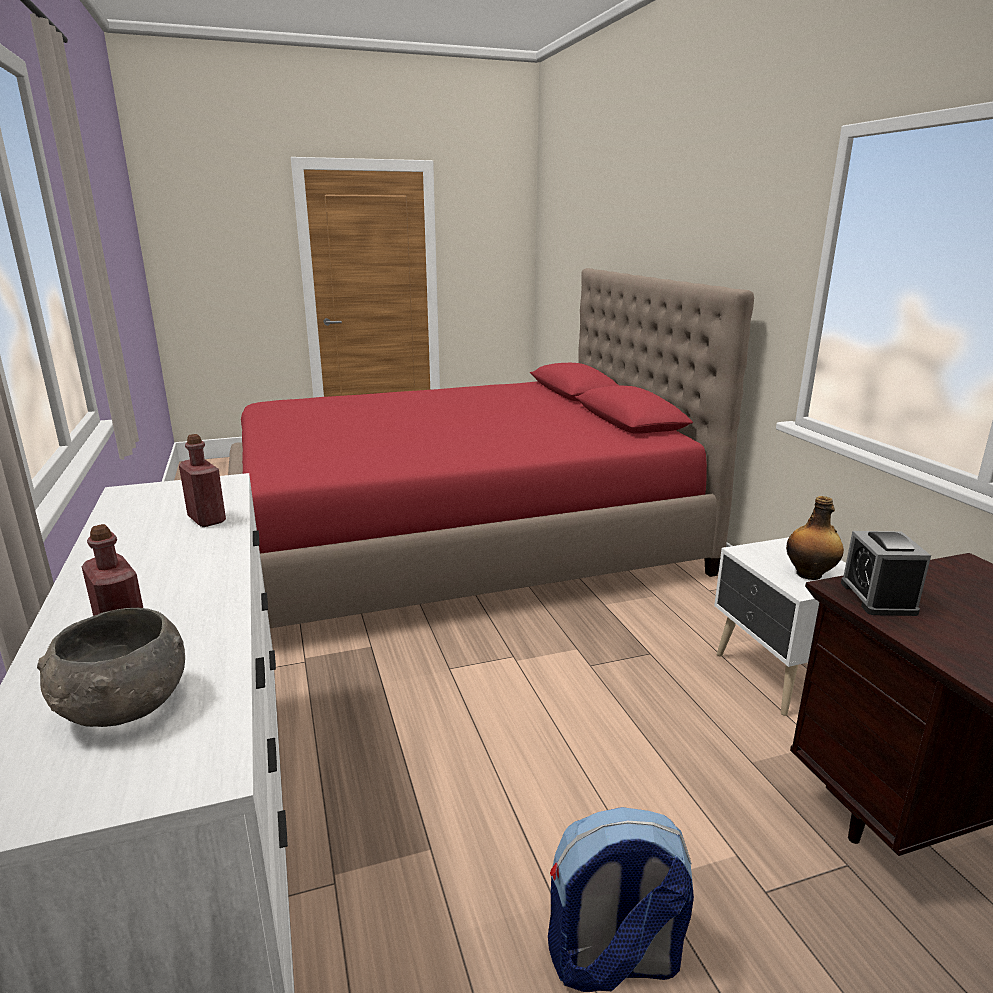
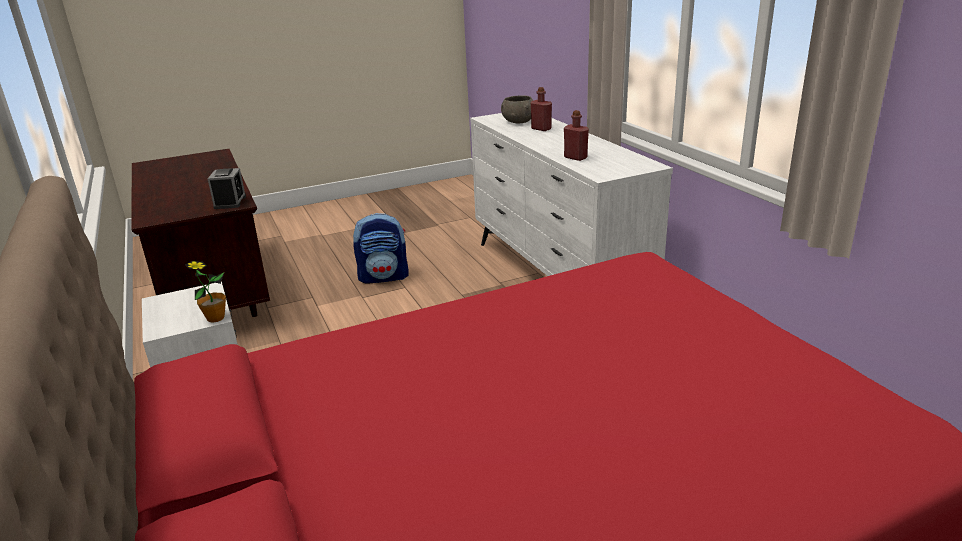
camera: 175 degrees right, 5 degrees up
(744, 551) = (215, 318): none -> potted plant
(810, 574) = (187, 301): bottle -> none

